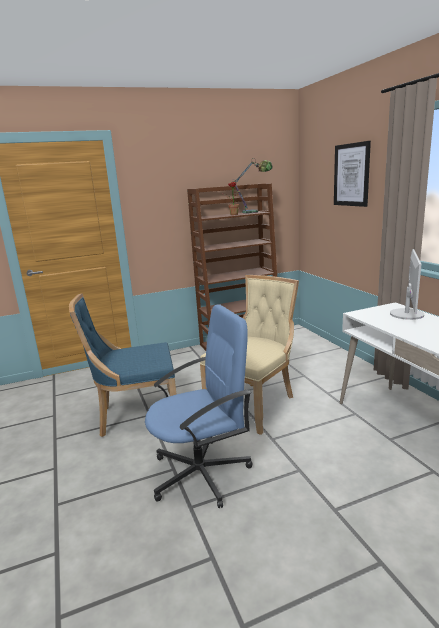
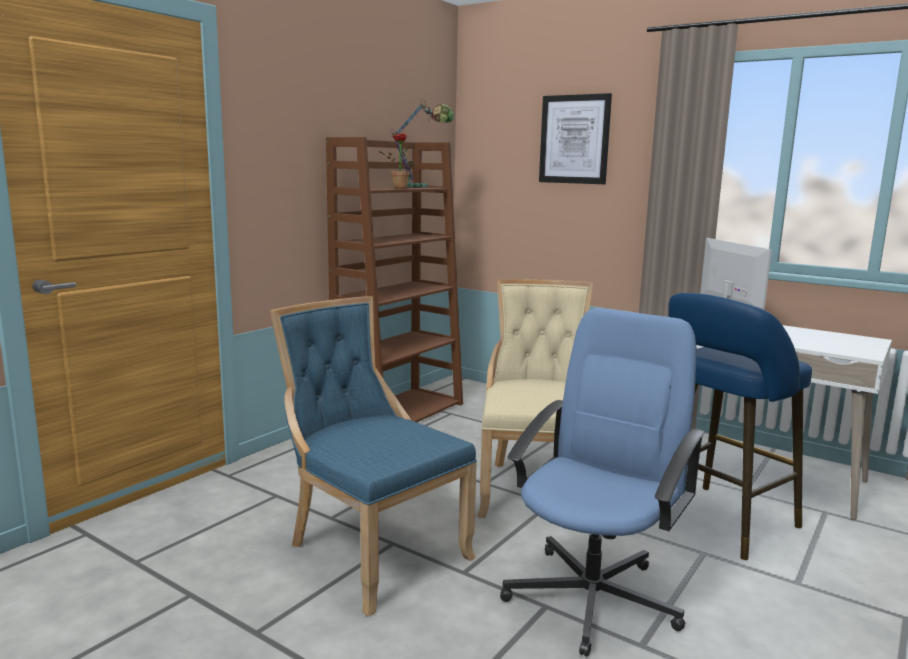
camera: 35 degrees left, 5 degrees down
(136, 416) = (371, 552): blue chair -> blue chair turned 90 degrees clockwise
(337, 455) = (718, 523): none -> blue stool

